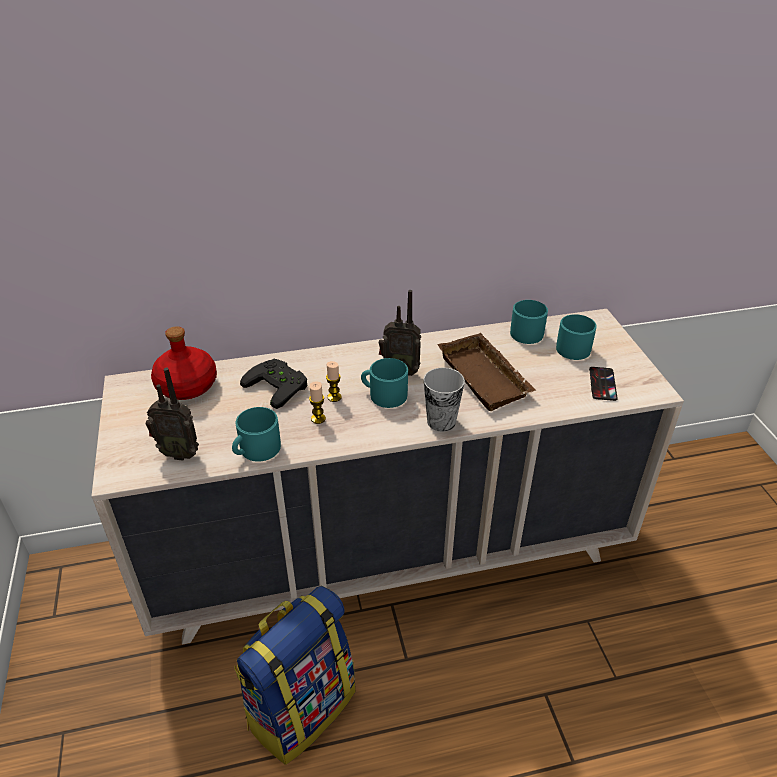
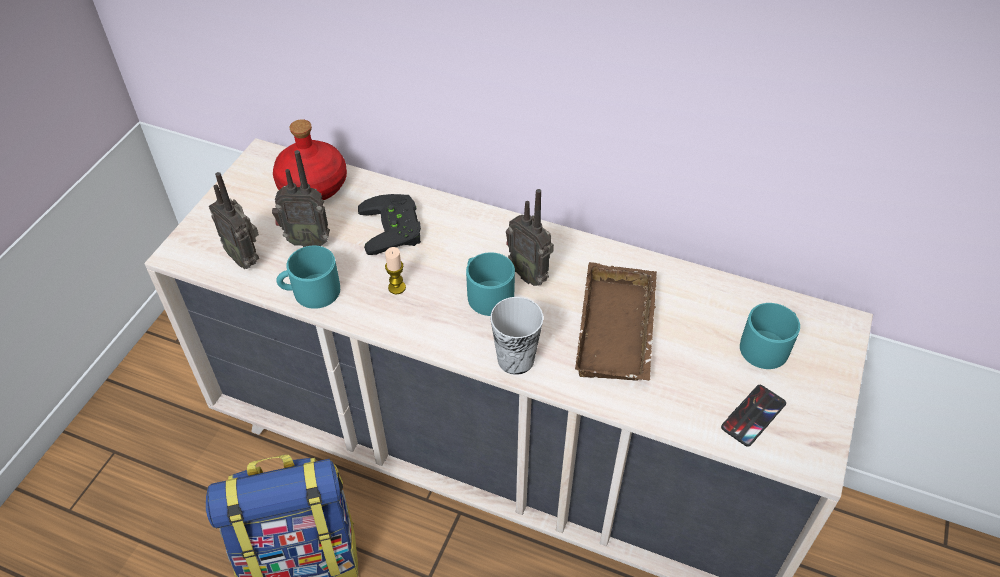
camera: 35 degrees right, 10 degrees up
(220, 420) = (307, 240): none -> radio
(334, 397) = (435, 270): candle -> none
(528, 331) = (731, 296): turquoise mug -> none

